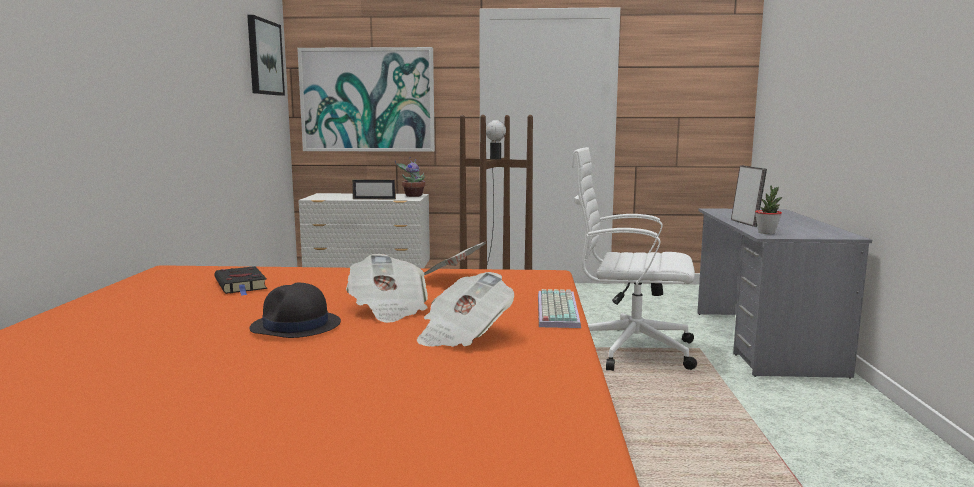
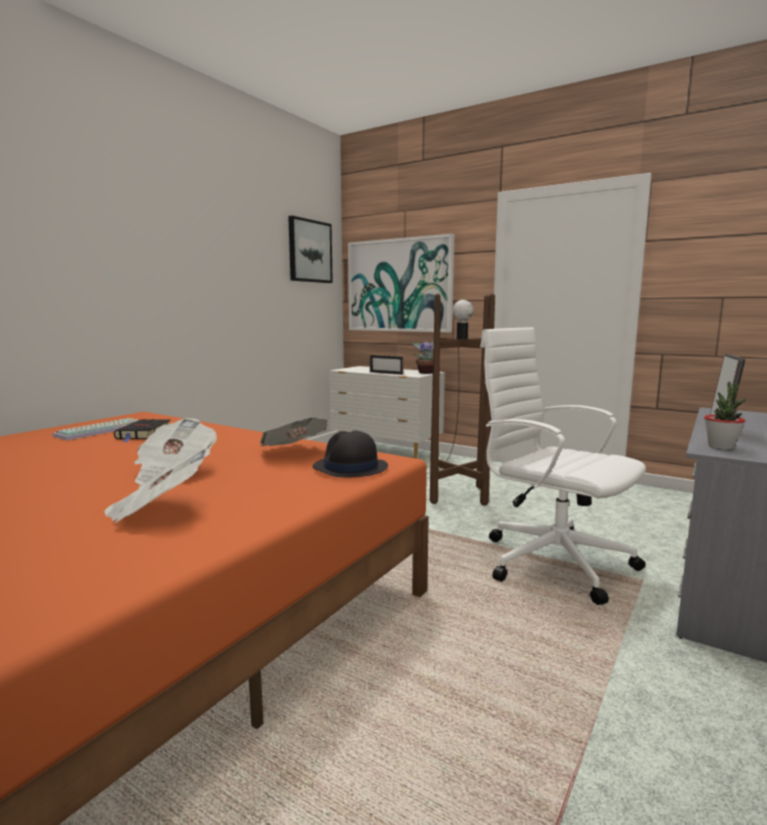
camera: 30 degrees right, 0 degrees up
(296, 326) = (79, 475): black hat -> black hat (350, 468)
(555, 309) = (300, 501): keyboard -> keyboard (101, 430)

